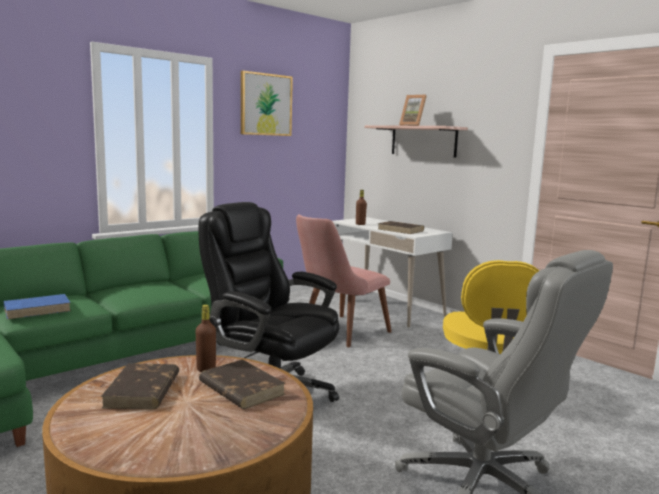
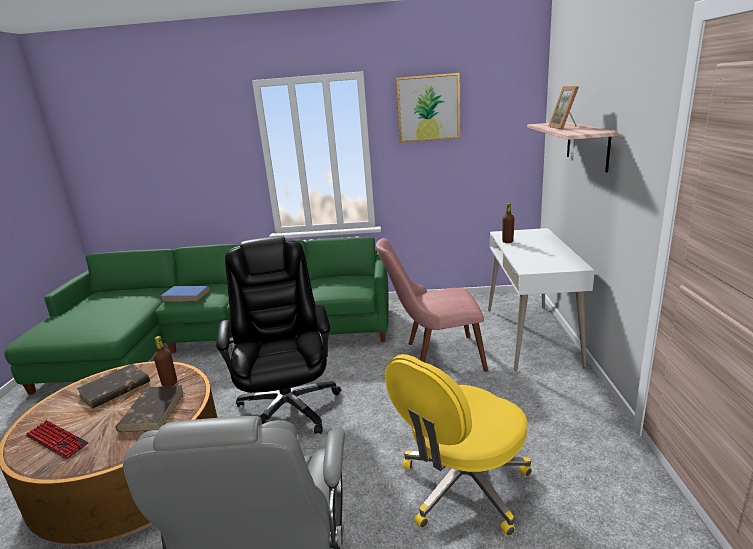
camera: 45 degrees right, 10 degrees up
(177, 439) = (57, 440): none -> keyboard
(401, 230) = (532, 258): brown book -> none

